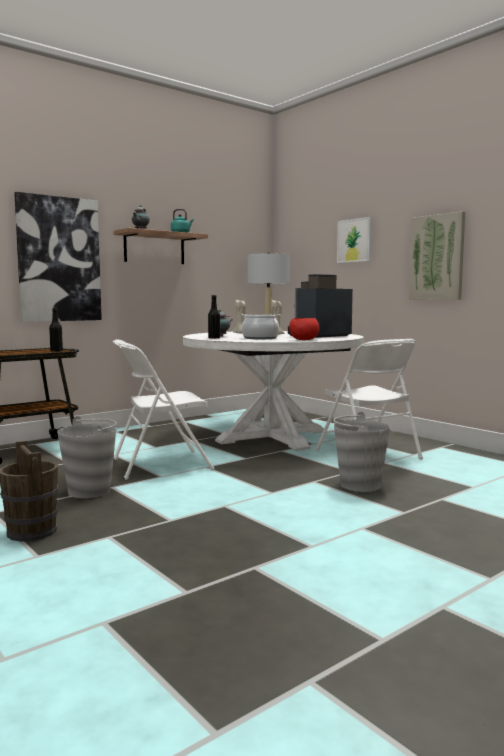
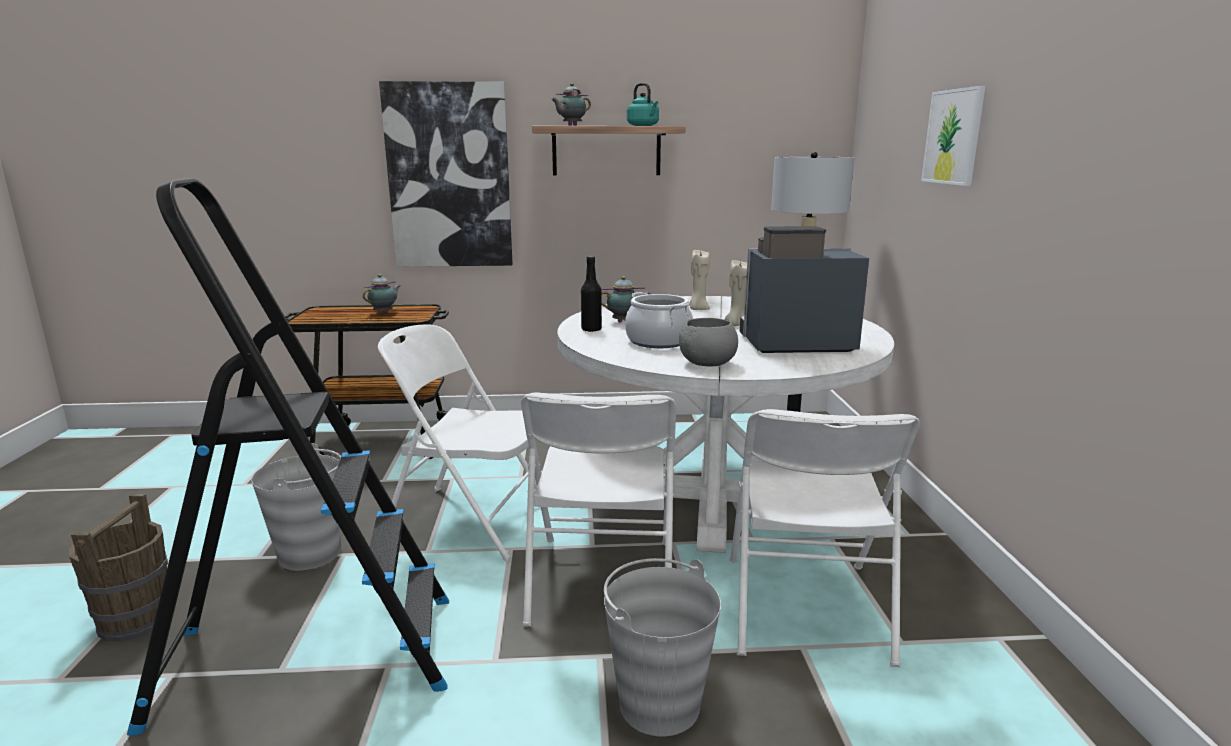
camera: 35 degrees right, 10 degrees up
(30, 351) = (384, 312): none -> teapot
(56, 351) = (409, 317): black bottle -> none
(179, 514) = (311, 658): none -> black step ladder
(272, 465) = (602, 581): none -> white chair
(303, 340) = (707, 363): red bowl -> grey bowl
(437, 257) = (1085, 200): picture -> none

